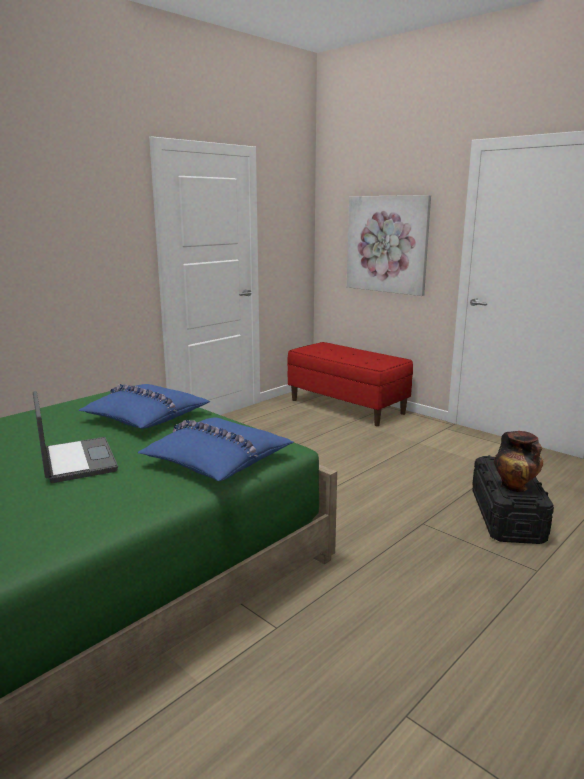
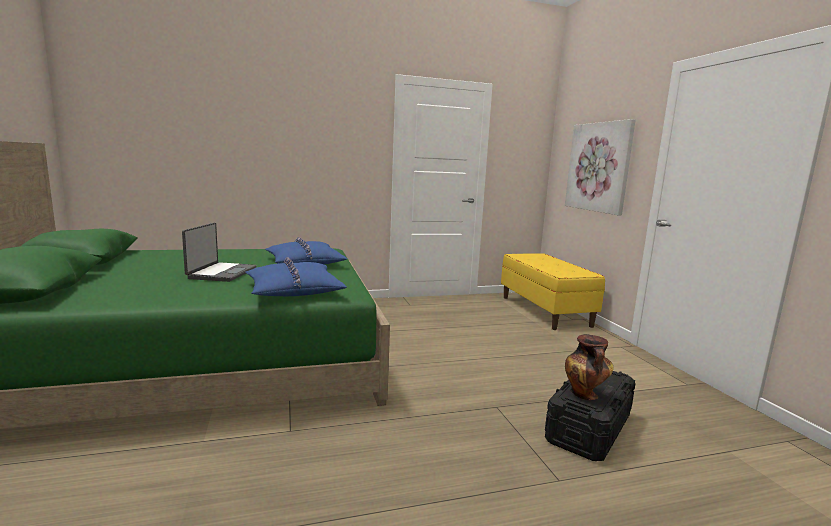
camera: 30 degrees right, 5 degrees down
(347, 406) = (545, 311): red bench -> yellow bench

